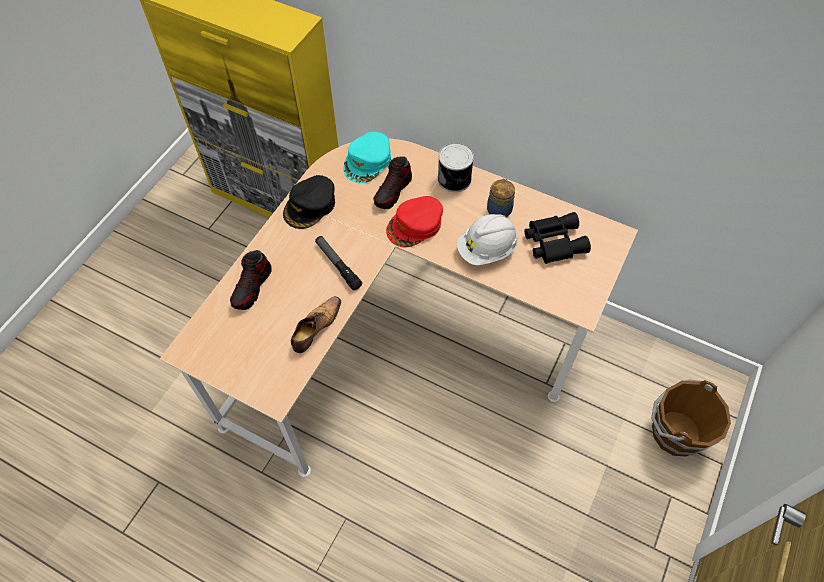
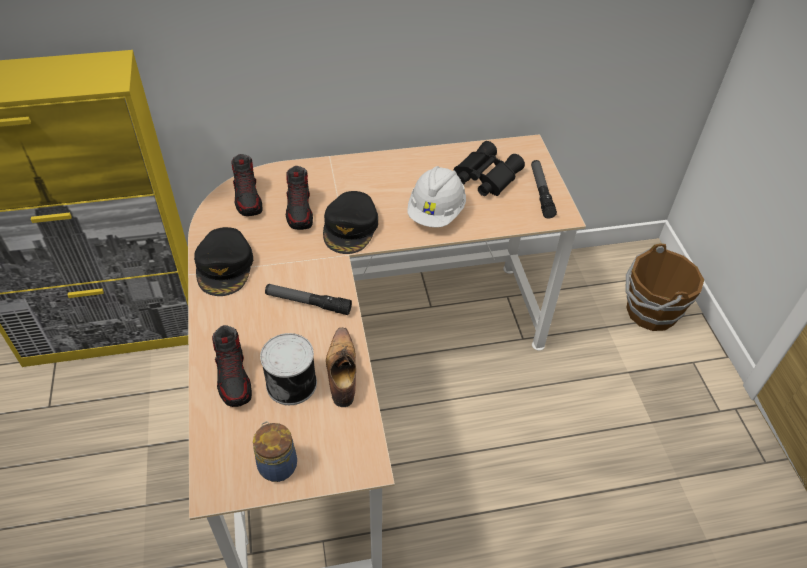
camera: 40 degrees left, 10 degrees down
(368, 161) = (248, 198): turquoise cap -> shoe
(415, 225) = (350, 227): red cap -> black cap
(455, 179) = (349, 171): can -> can (292, 383)
(499, 209) = (414, 175): jar -> jar (277, 464)
(585, 281) = (541, 192): none -> flashlight

